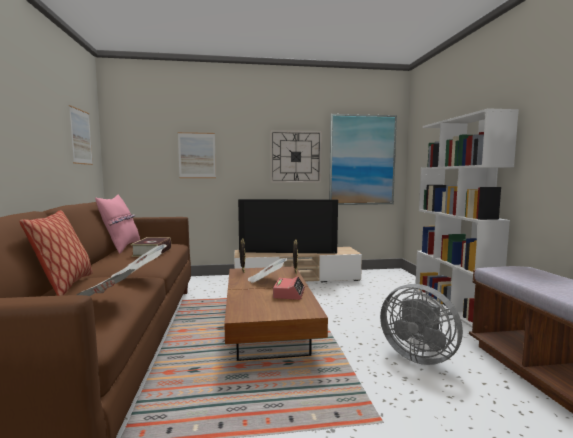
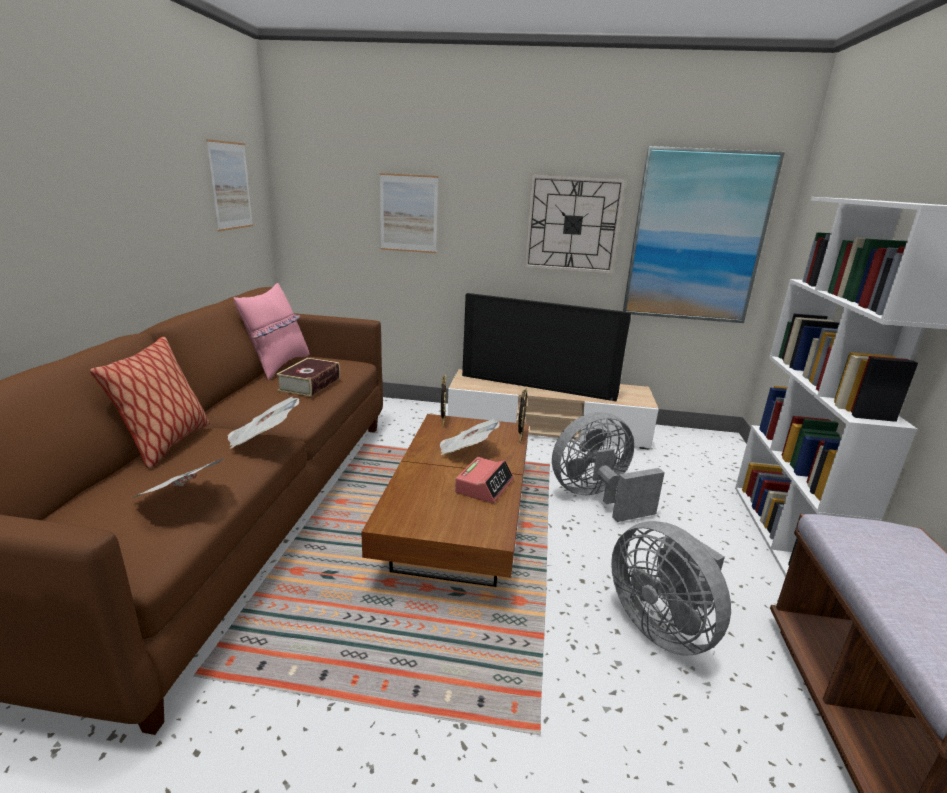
camera: 15 degrees right, 15 degrees up
(344, 305) = (597, 498): none -> grey fan

